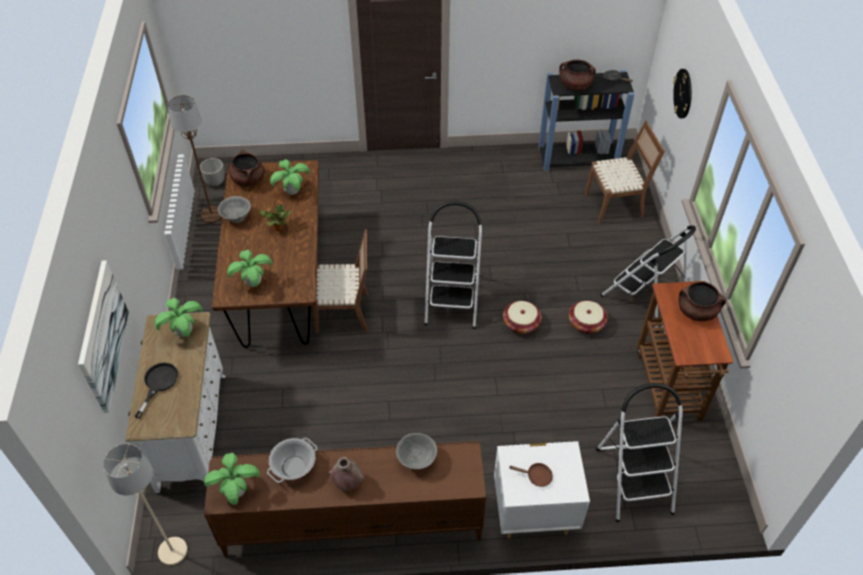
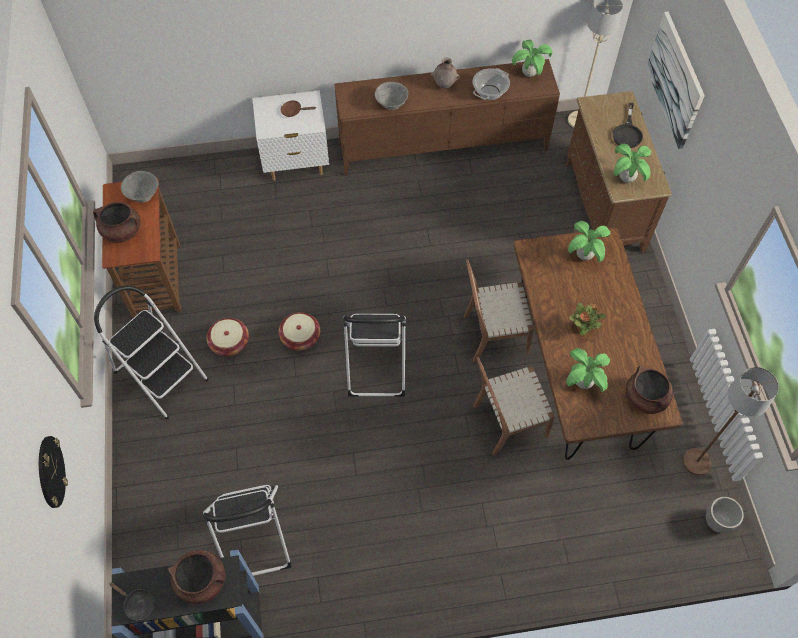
camera: 175 degrees right, 10 degrees up
(193, 431) = (602, 207): white dresser -> brown dresser
(236, 217) = (636, 338): grey bowl -> grey bowl (143, 195)
(616, 205) = (165, 525): chair -> chair (507, 422)
(633, 478) = (208, 196): step ladder -> step ladder (254, 535)

